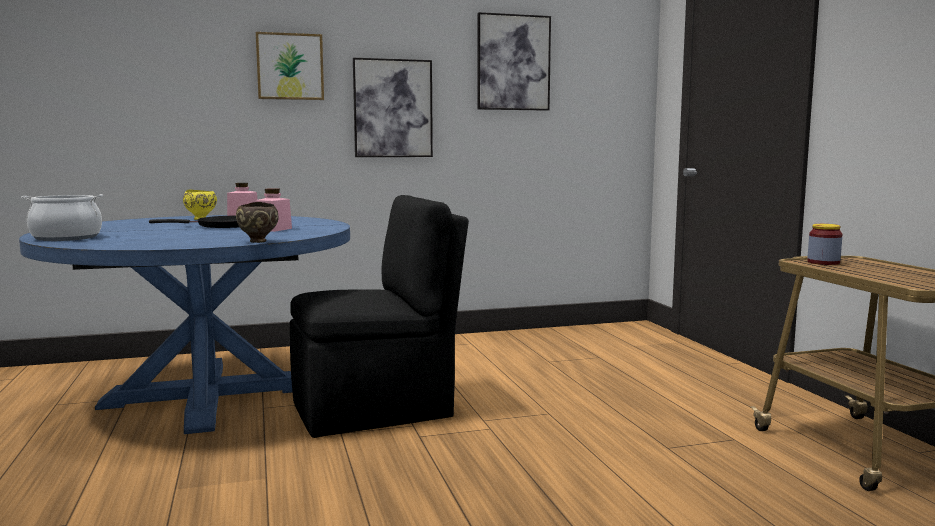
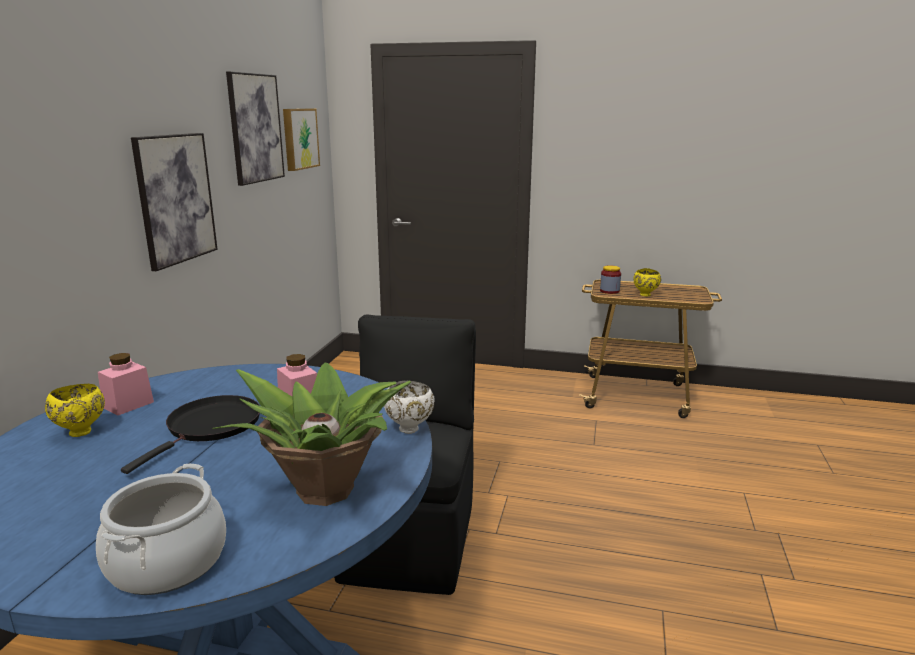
camera: 60 degrees left, 10 degrees up
(157, 241) = (325, 488): none -> potted plant
(258, 241) = (410, 429): brown bowl -> white bowl
(290, 67) = (65, 159): picture -> picture (299, 138)
(857, 271) = (645, 295): none -> yellow bowl

